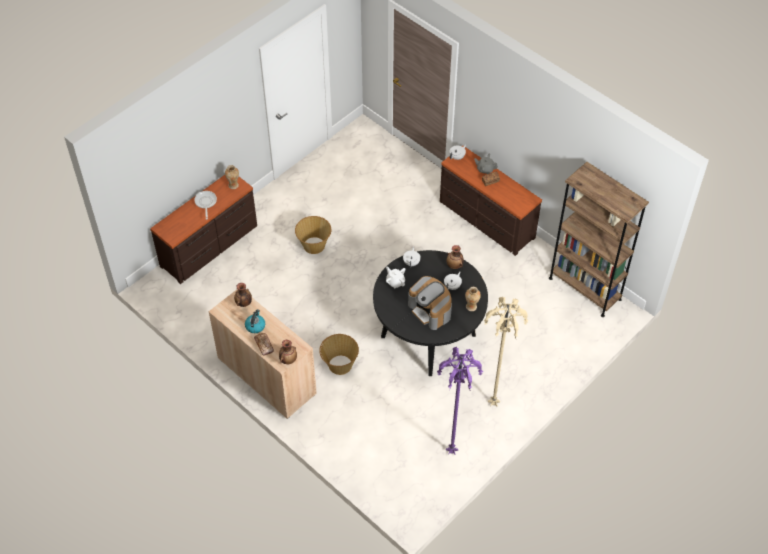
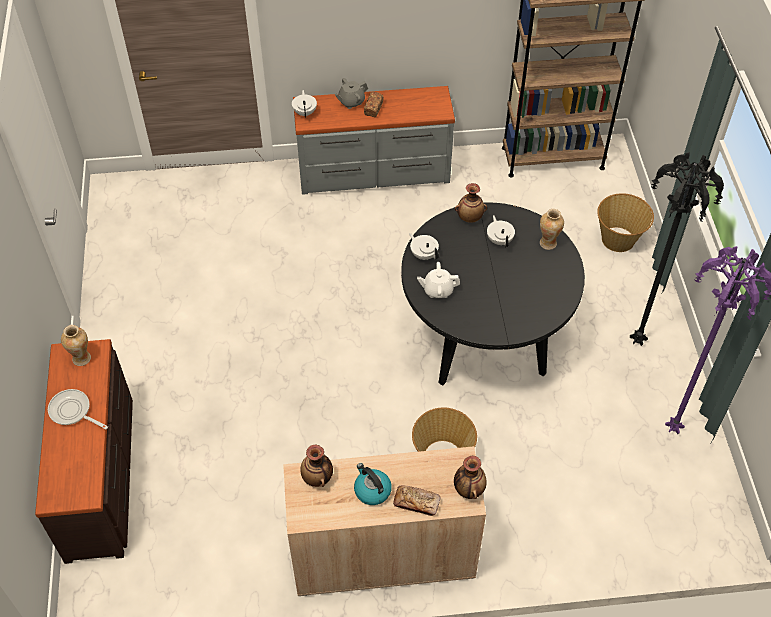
camera: 50 degrees left, 0 degrees up
(314, 246) = (231, 358): basket -> basket (618, 239)
(430, 310) = (517, 285): coffee machine -> none
(486, 220) = (374, 173): brown dresser -> grey dresser
(494, 403) = (638, 340): beige floor lamp -> black floor lamp

